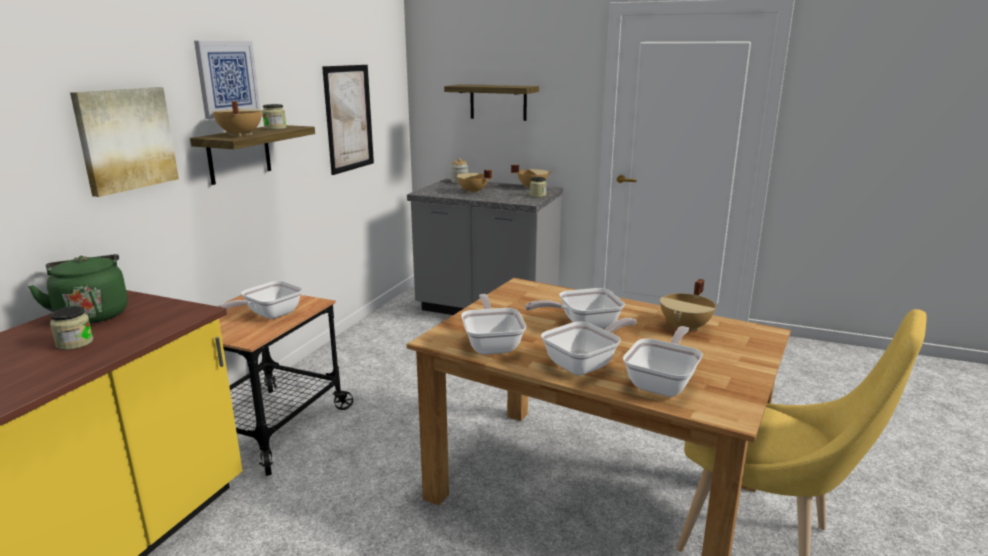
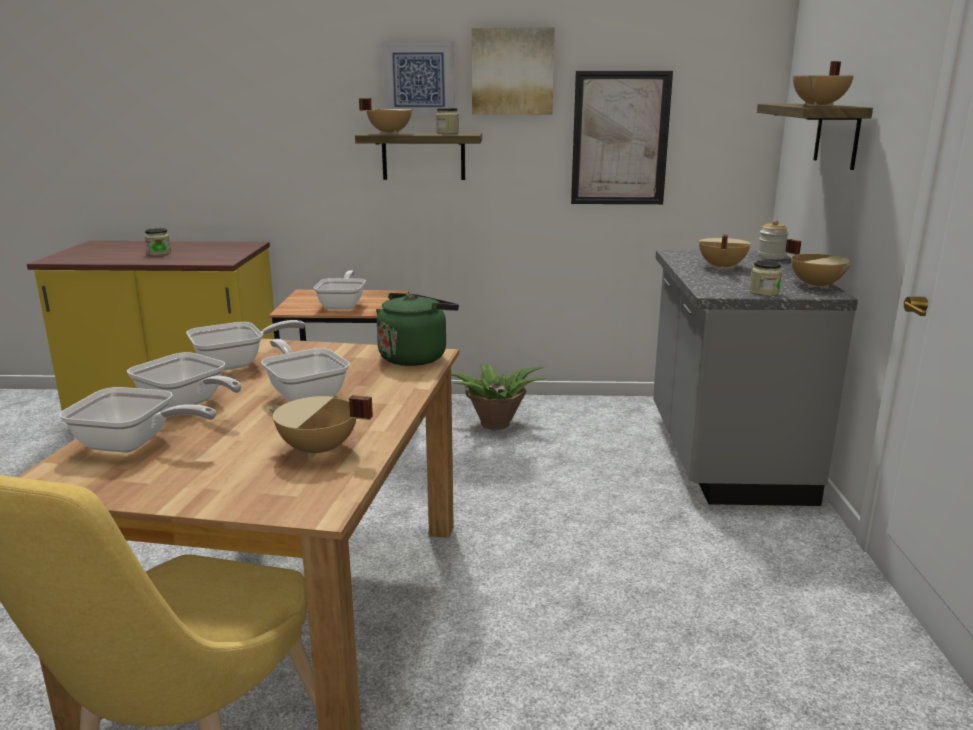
camera: 70 degrees right, 0 degrees up
(92, 314) = (212, 247): green kettle -> green kettle (415, 357)
(125, 139) = (298, 124): picture -> picture (512, 71)
(268, 315) = (343, 305): frying pan -> frying pan turned 75 degrees clockwise
(365, 366) = (493, 424): none -> potted plant
(515, 86) = (820, 106): none -> beige cooking pot

